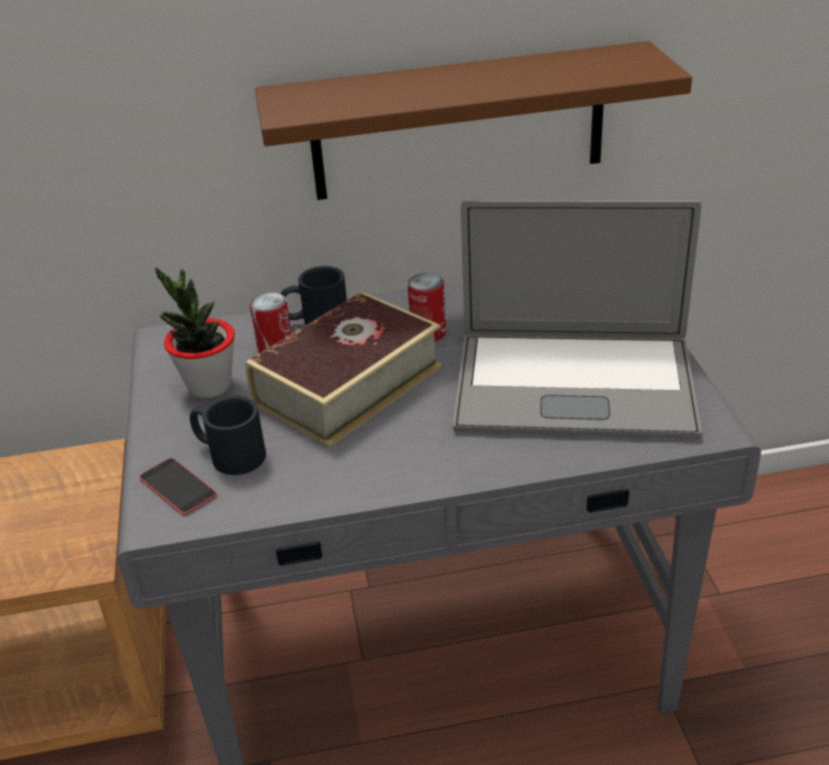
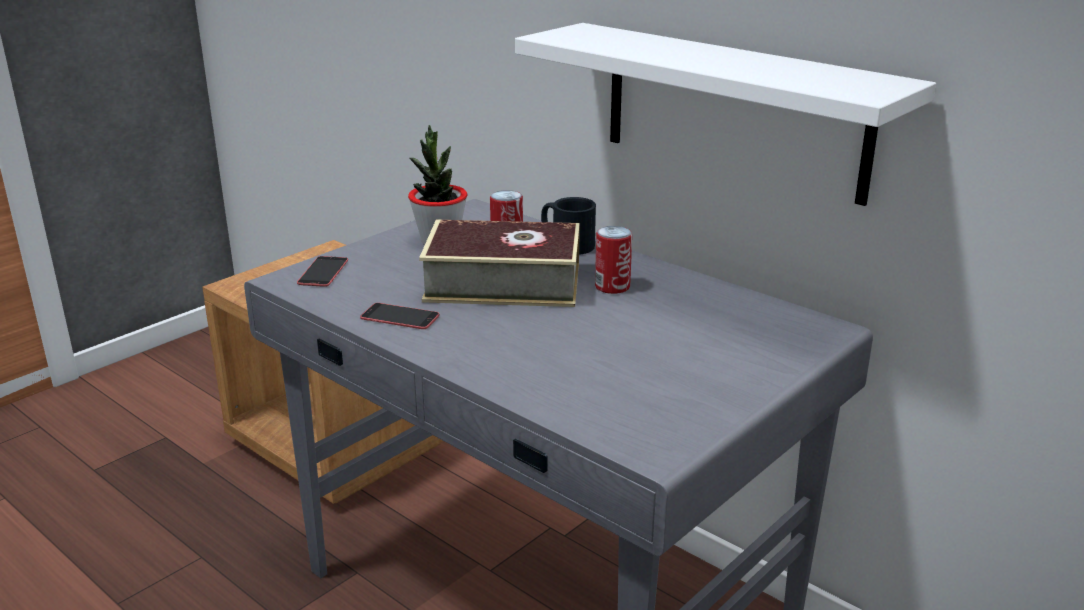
camera: 50 degrees right, 10 degrees down
(229, 454) = (374, 274): black mug -> none
(344, 472) = (400, 317): none -> phone
(458, 123) = (733, 110): brown shelf -> white shelf
(574, 385) = (628, 367): laptop -> none

